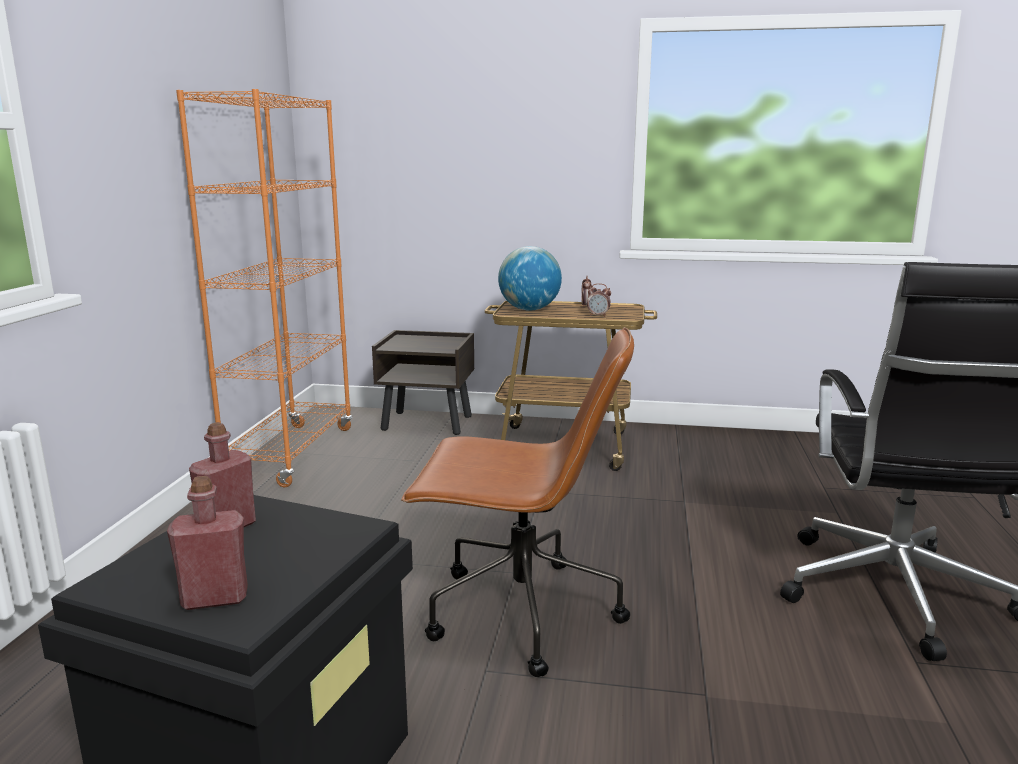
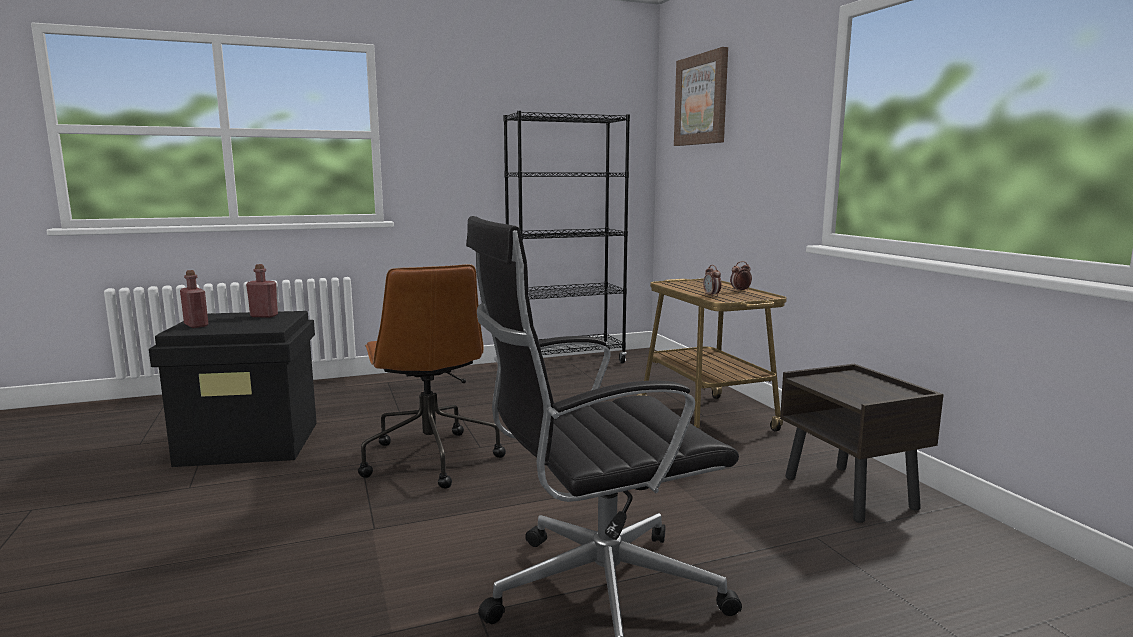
camera: 60 degrees right, 5 degrees down
(292, 454) = (566, 363): orange bookcase -> black bookcase
(403, 87) = (701, 100): none -> picture
(428, 423) = (674, 376): brown nightstand -> brown nightstand (850, 493)
(529, 310) = (691, 284): globe -> none

